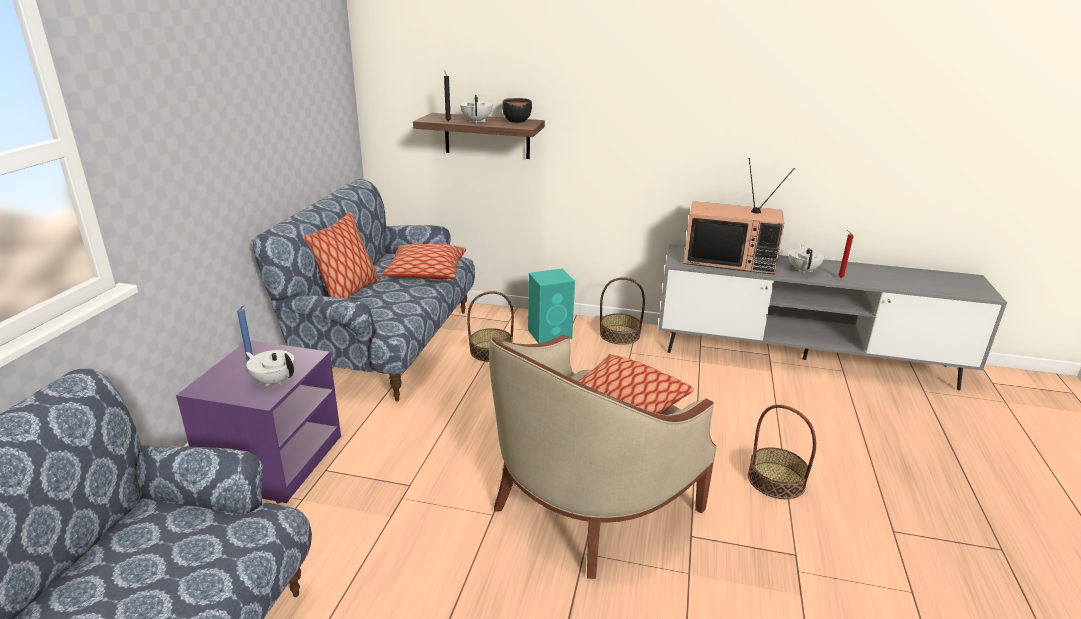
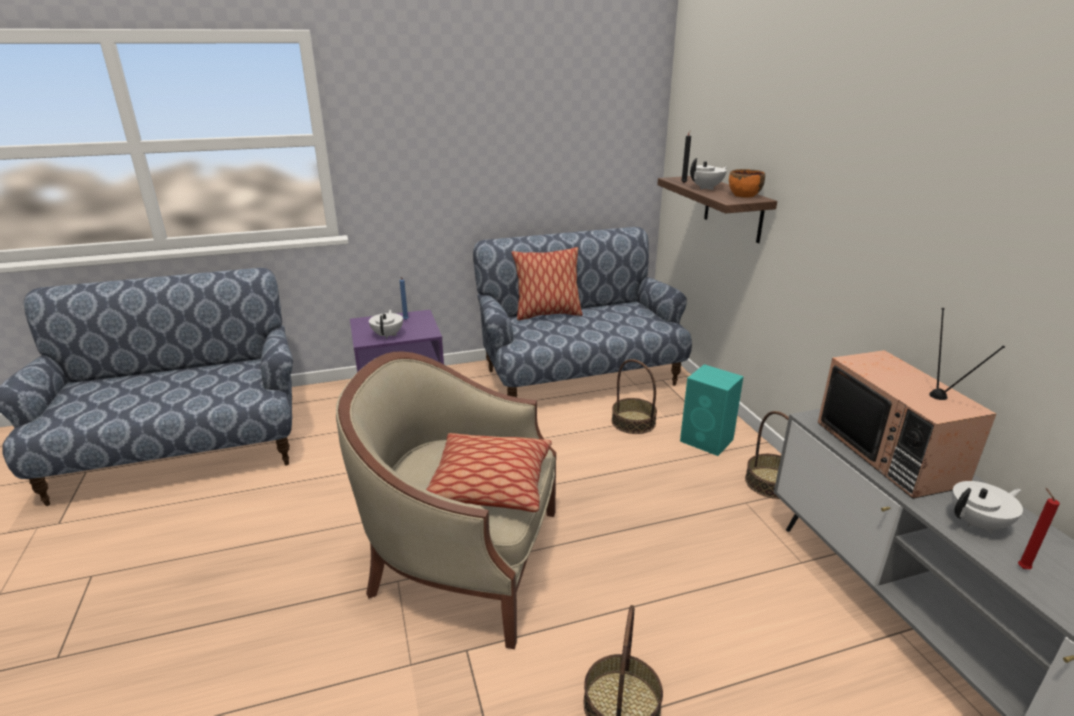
camera: 60 degrees right, 0 degrees up
(426, 272) = (625, 324): pillow -> none
(517, 121) = (744, 195): black bowl -> orange bowl

